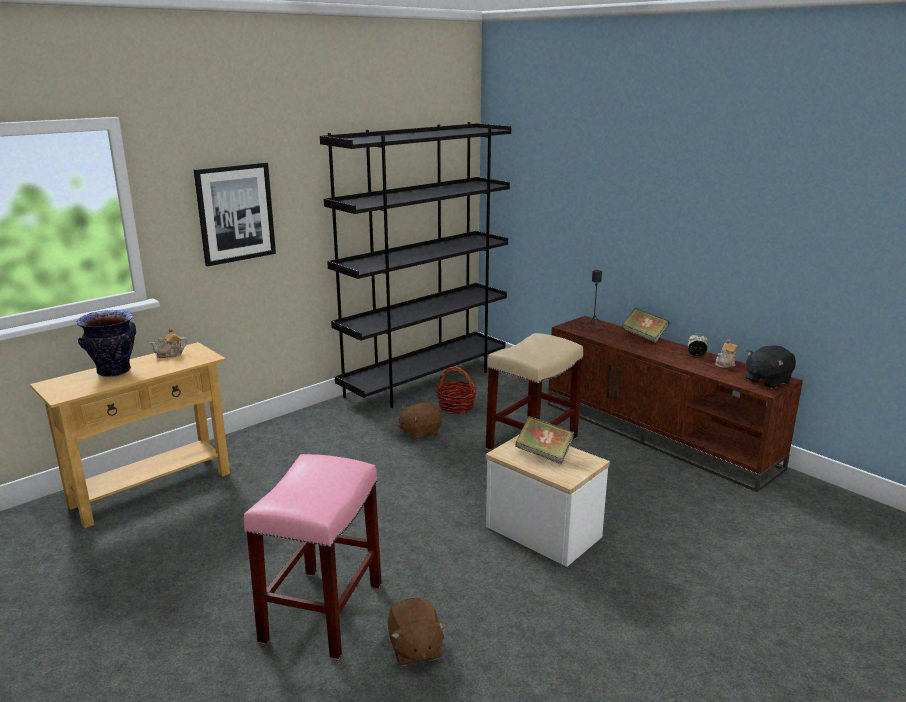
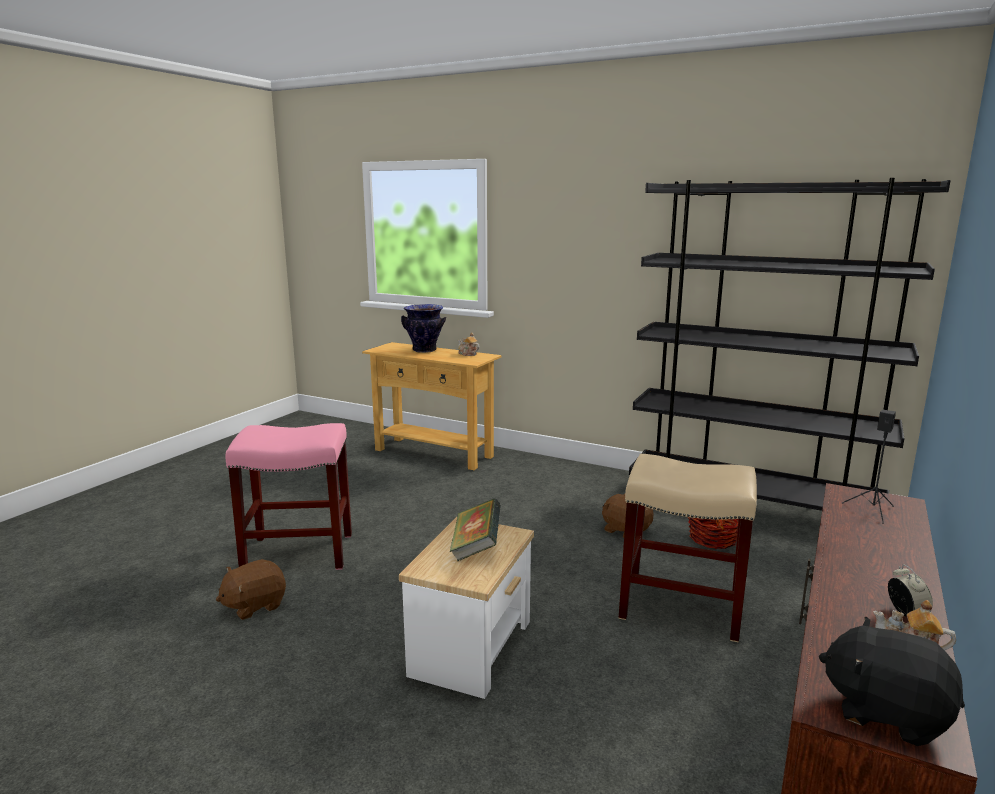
camera: 70 degrees right, 5 degrees down
(235, 213) = (568, 252): picture -> none
(644, 337) = (913, 554): book -> none

